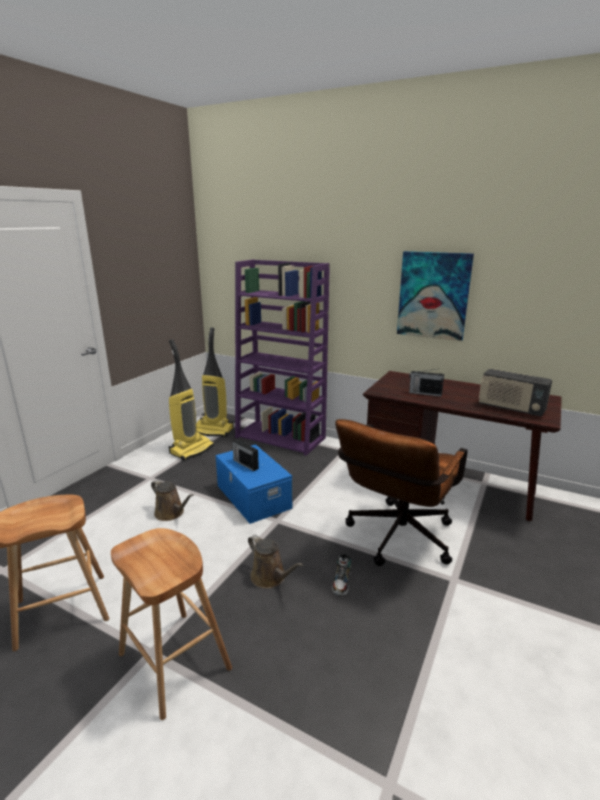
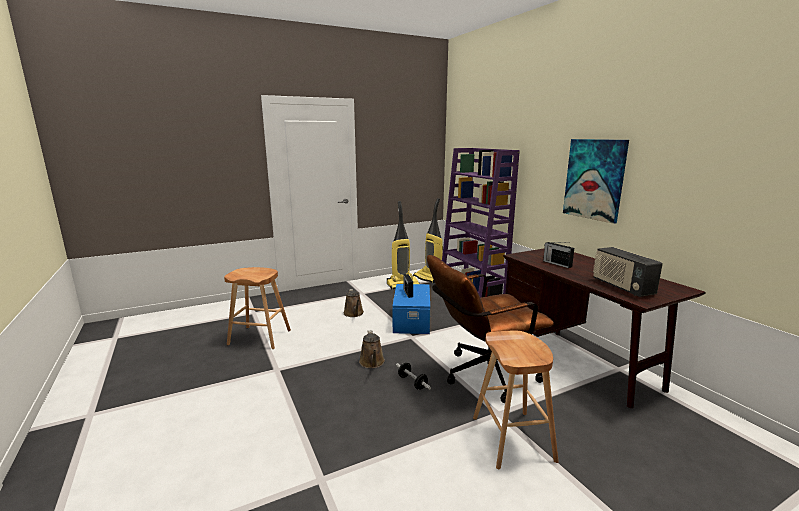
camera: 35 degrees right, 5 degrees down
(174, 661) = (282, 377): brown stool -> brown stool (512, 438)
(342, 583) = (412, 382): shoe -> dumbbell

